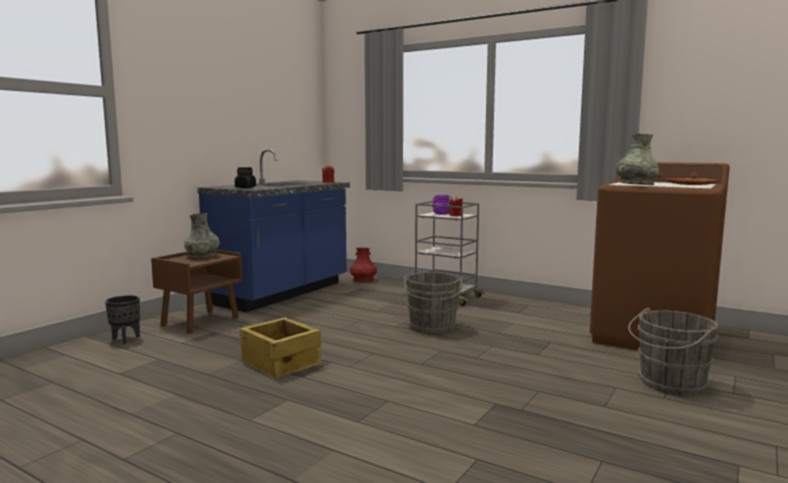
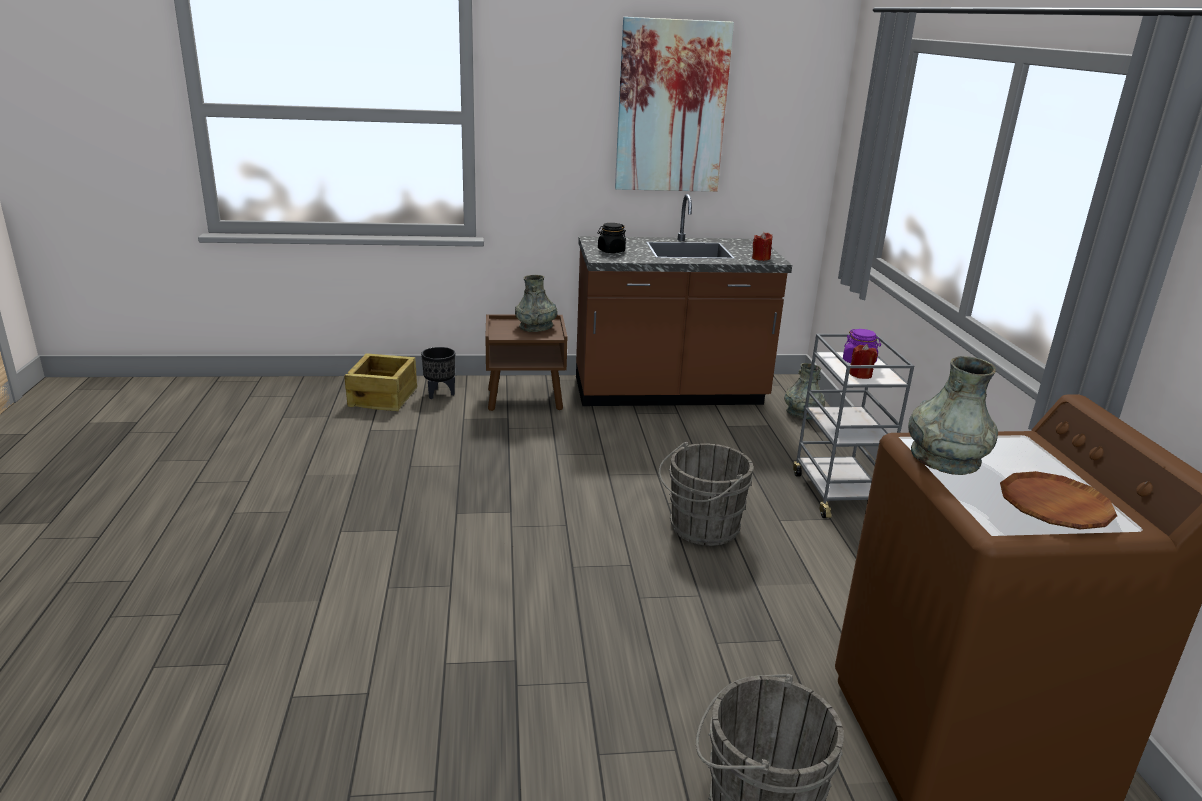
camera: 50 degrees right, 15 degrees up
(242, 91) = (671, 107): none -> picture
(281, 362) = (476, 487): crate -> crate (384, 397)
(282, 293) = (669, 394): blue counter -> brown counter
(363, 280) = (802, 413): red vase -> grey vase

